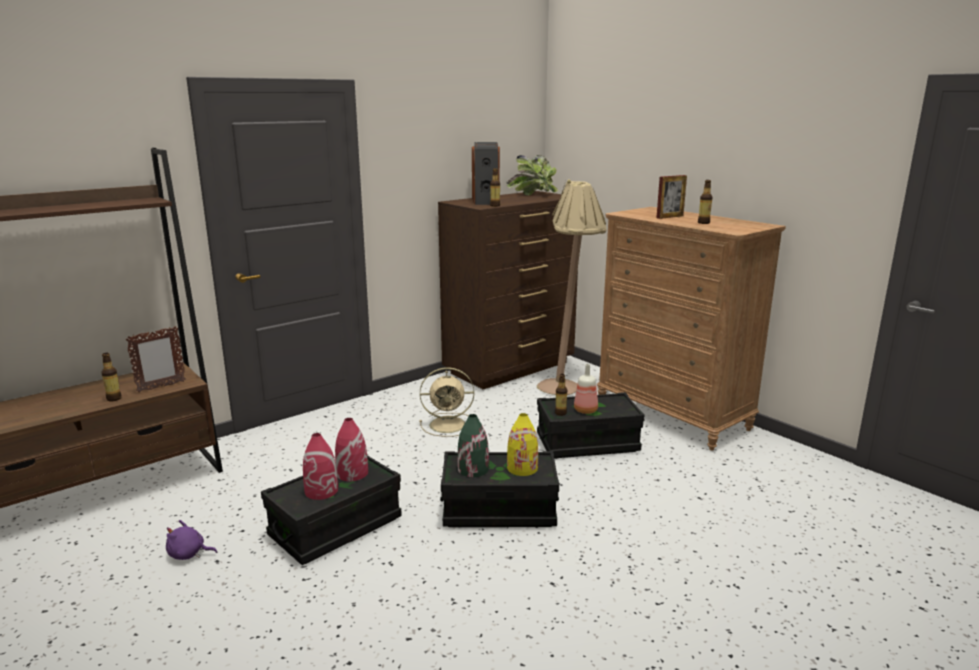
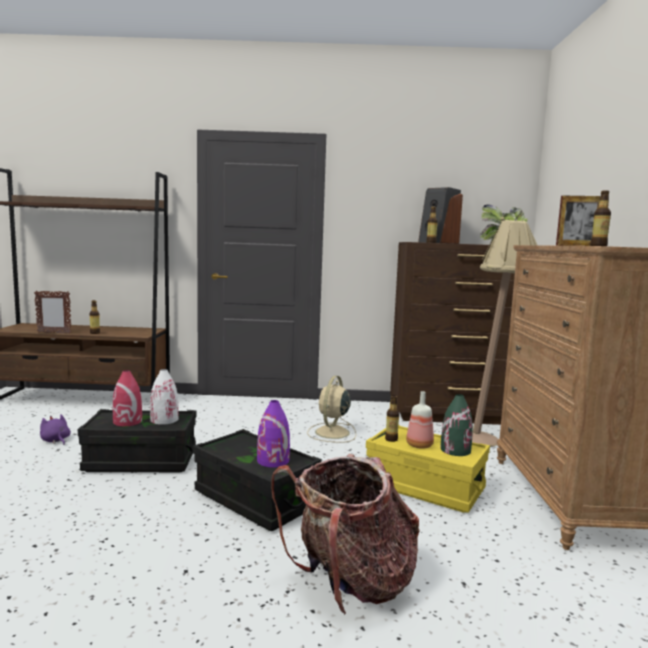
camera: 40 degrees right, 10 degrees down
(161, 387) = (126, 334): picture frame -> picture frame (54, 333)
(352, 473) = (164, 420): red vase -> white vase
(449, 425) = (331, 433): beige fan -> beige fan turned 75 degrees clockwise
(473, 469) = (237, 447): green vase -> green vase (455, 450)
(522, 468) = (273, 461): yellow vase -> purple vase
(587, 443) = (424, 487): black storage box -> yellow storage box
(650, 531) = (350, 583): none -> backpack

